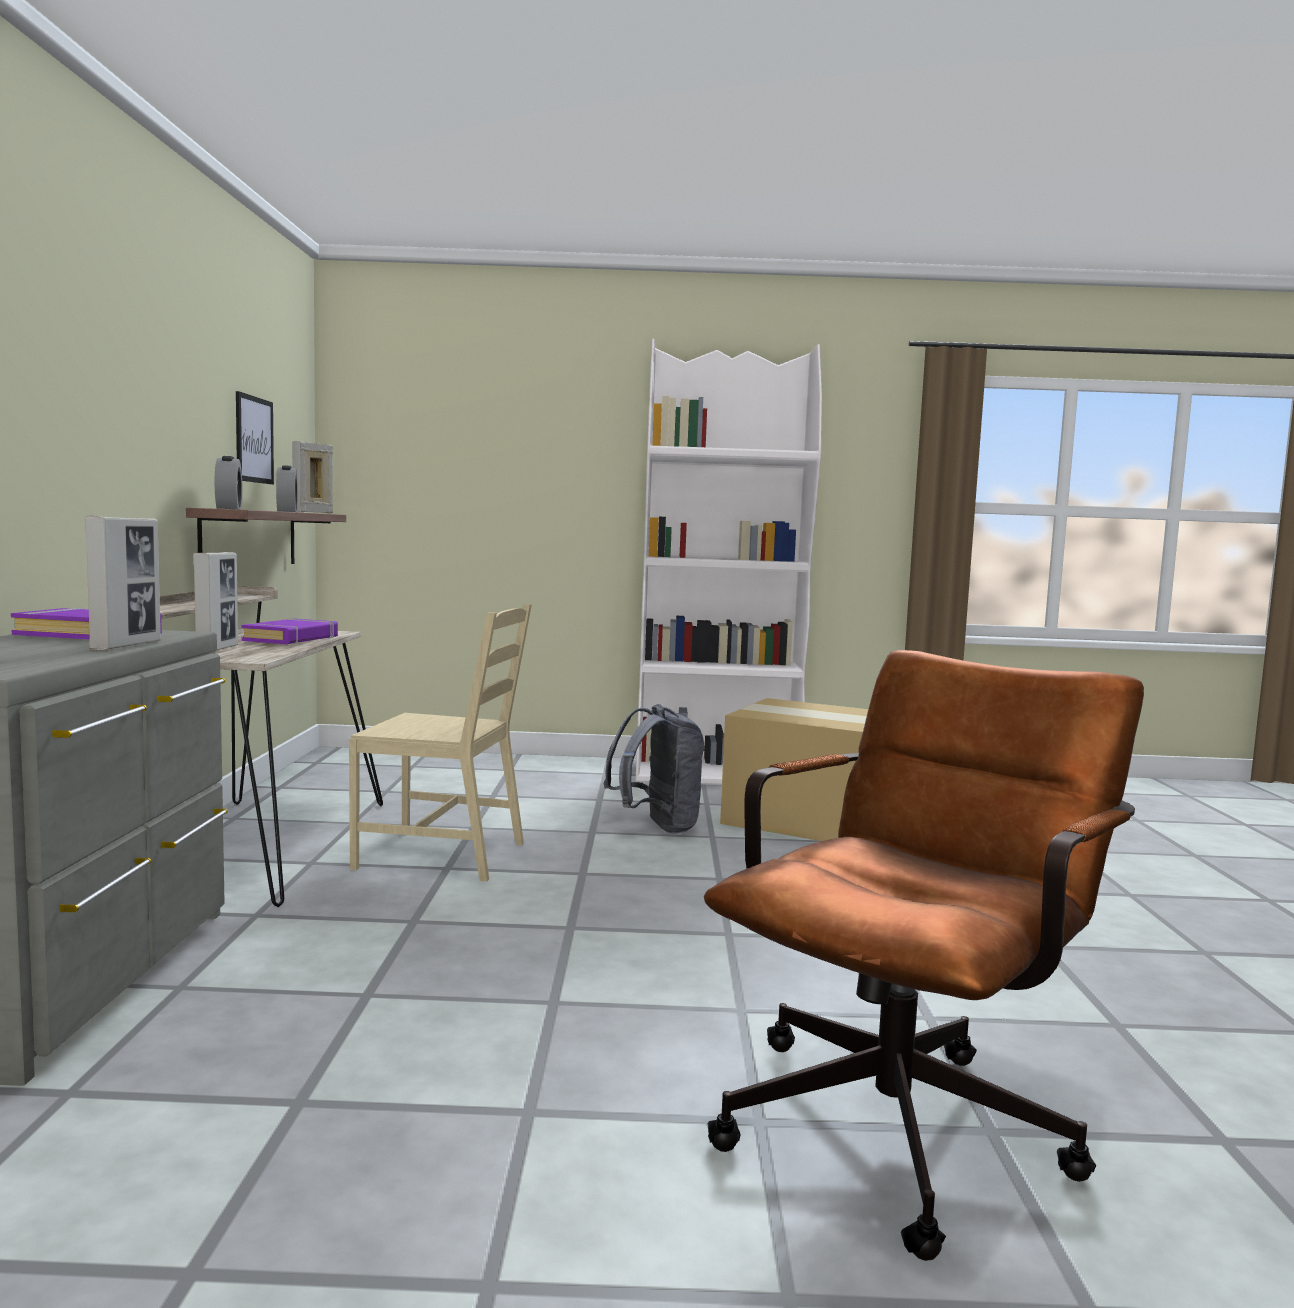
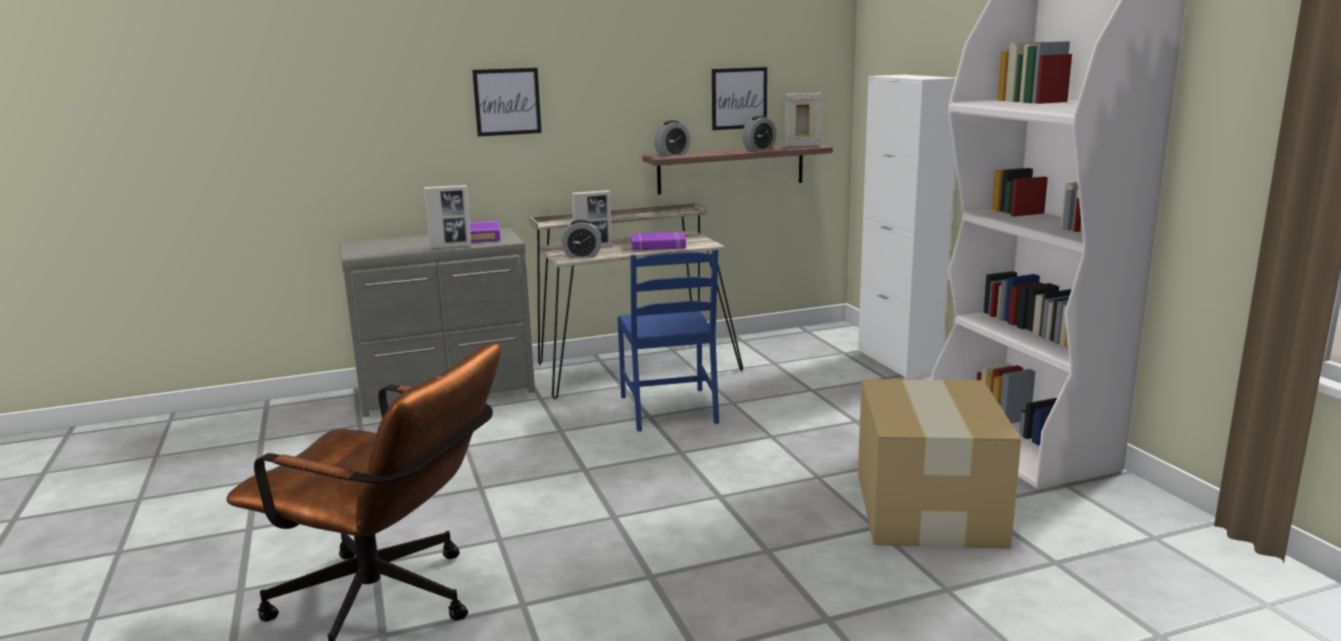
camera: 70 degrees right, 10 degrees up
(52, 379) = (507, 102): none -> picture
(253, 655) = (582, 256): none -> alarm clock
(443, 855) = (670, 409): beige chair -> blue chair
(476, 758) = (898, 362): none -> white cabinet
(657, 827) = (814, 453): grey backpack -> none

